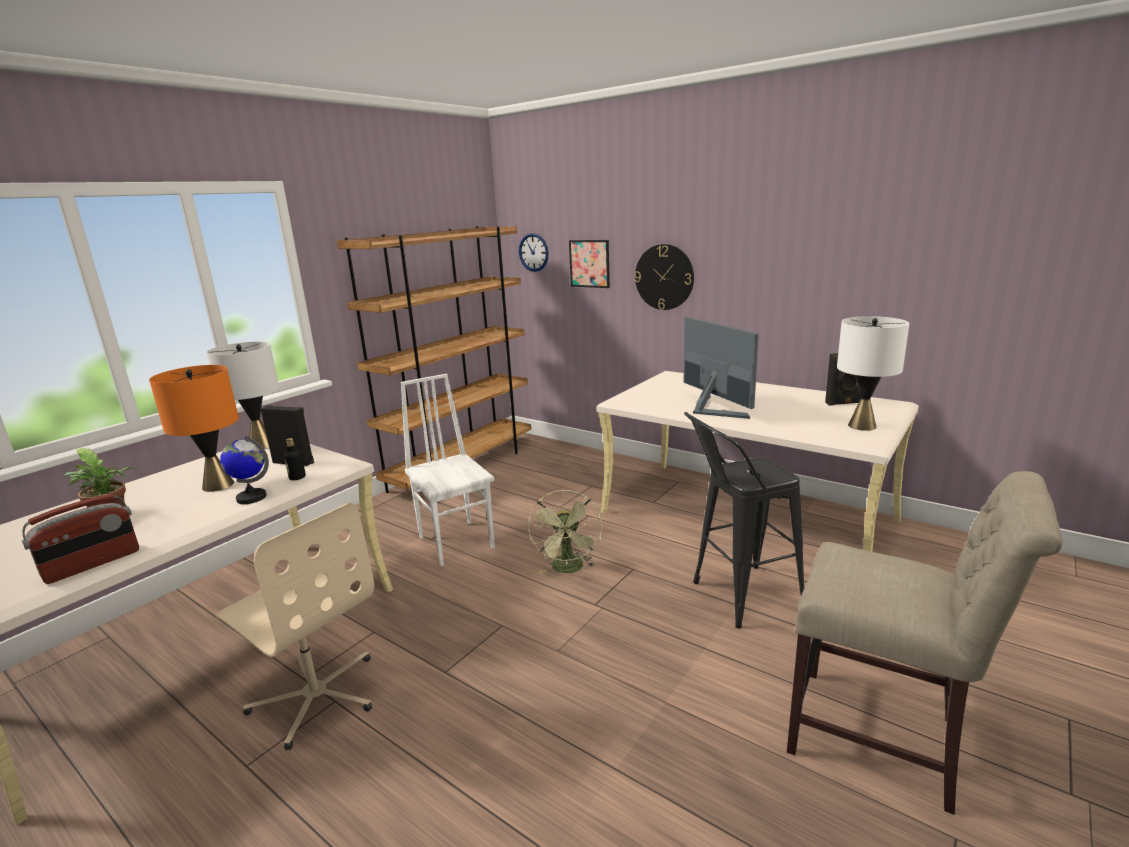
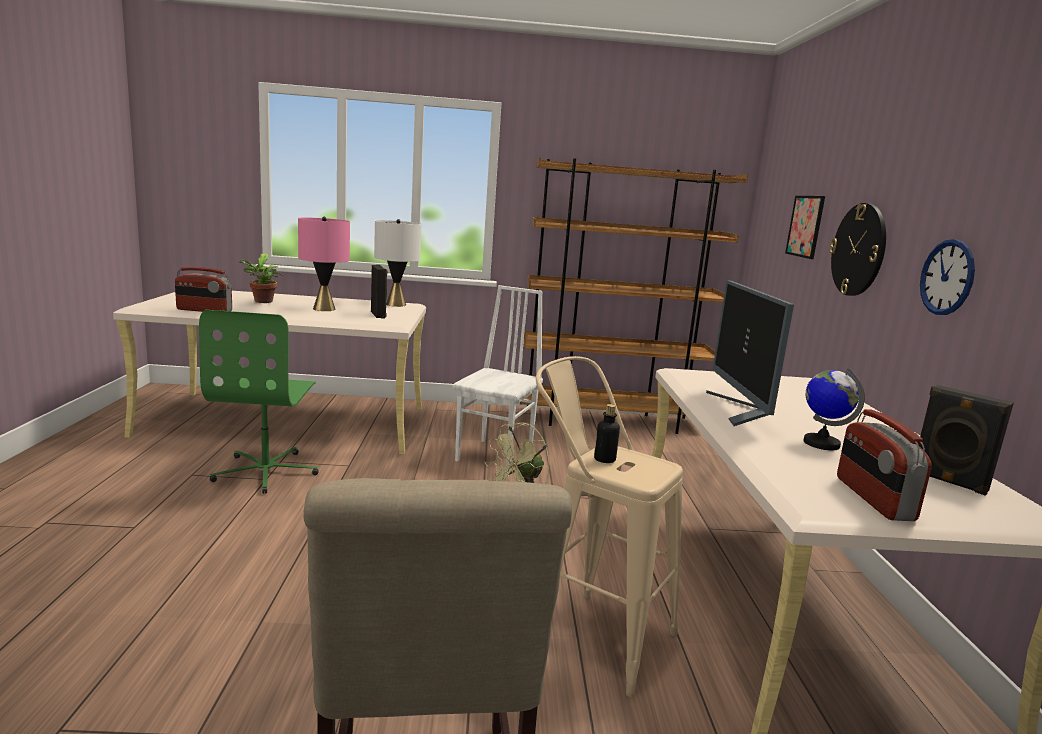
camera: 50 degrees right, 5 degrees down
(218, 485) = (324, 309): orange table lamp -> pink table lamp
(251, 497) = (314, 317): globe -> globe (821, 443)
(297, 477) = (356, 319): bottle -> bottle (604, 459)
(316, 696) = (266, 471): beige office chair -> green office chair
(533, 252) = (771, 210): wall clock -> wall clock (947, 277)
(712, 409) = (741, 411): monitor -> monitor turned 150 degrees clockwise
(736, 597) = (591, 633): black stool -> beige stool
(862, 425) = (872, 498): white table lamp -> radio

